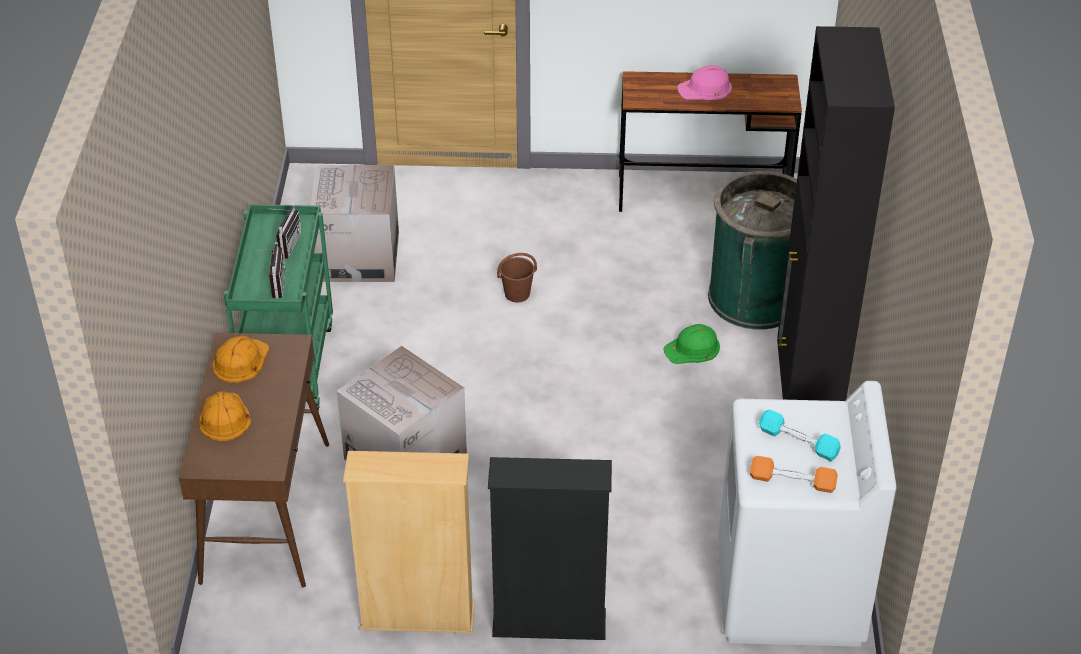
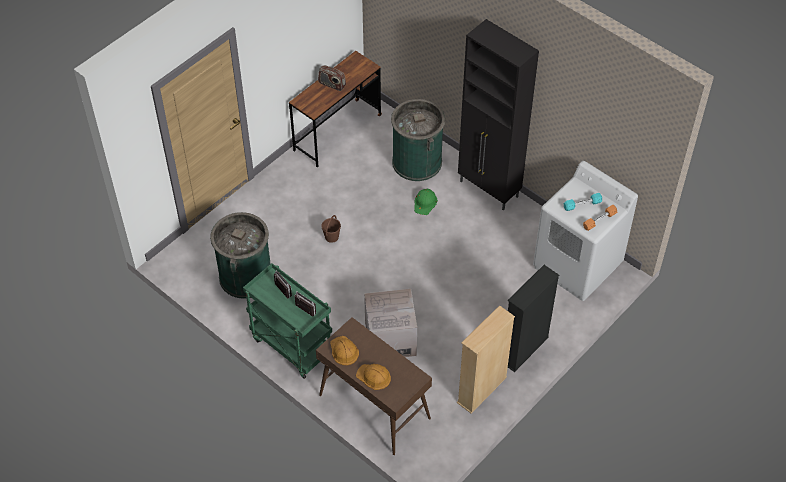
camera: 50 degrees left, 10 degrees up
(358, 256) = (245, 276): cardboard box -> green trash can
(705, 88) = (332, 84): pink hard hat -> radio

